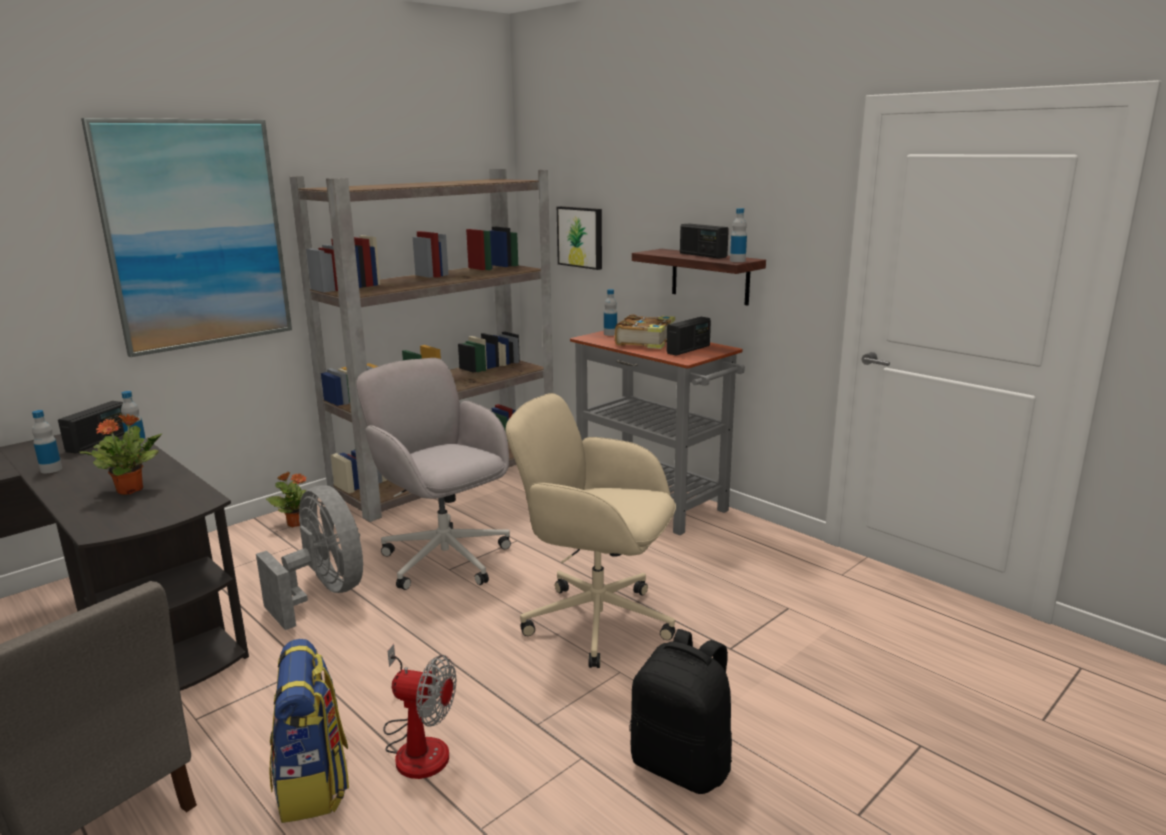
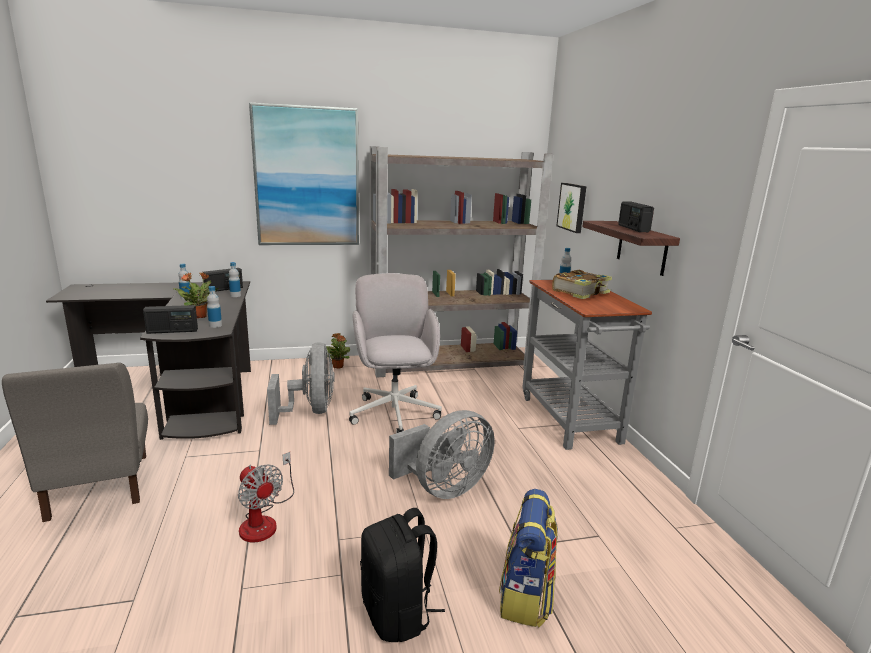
camera: 30 degrees right, 0 degrees up
(314, 784) = (195, 517): backpack -> backpack (526, 597)
(596, 622) = (444, 488): beige office chair -> grey fan
(688, 349) = (604, 304): radio -> radio (172, 331)
(737, 261) = (649, 235): bottle -> bottle (215, 325)

